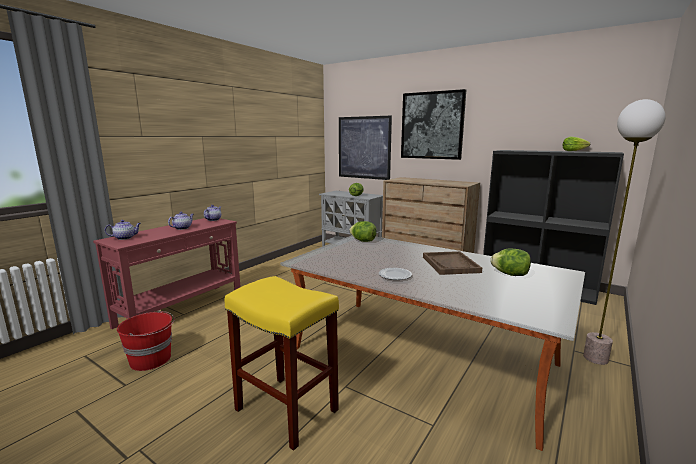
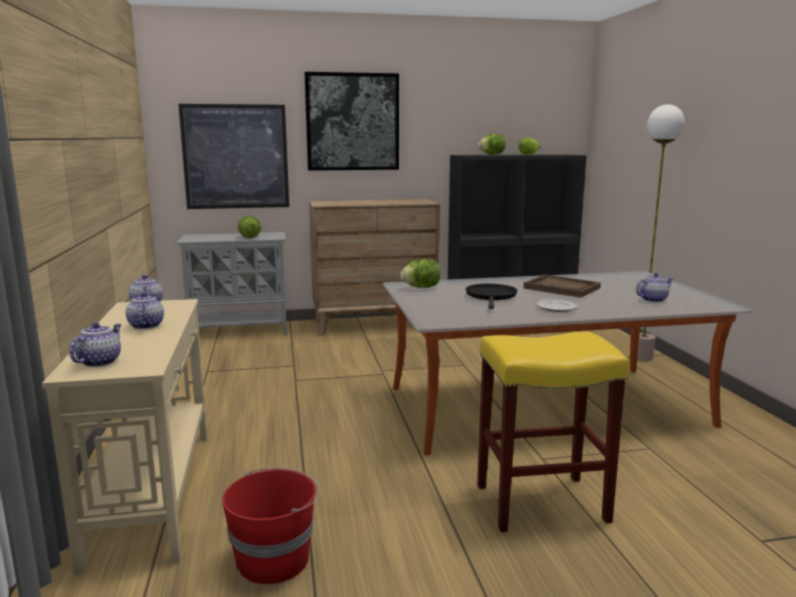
camera: 45 degrees left, 0 degrees up
(182, 310) = (154, 492): red console table -> beige console table
(382, 256) = (491, 296): none -> black frying pan
(495, 294) = (653, 299): none -> teapot
(510, 274) = (618, 284): lettuce -> lettuce (492, 154)

